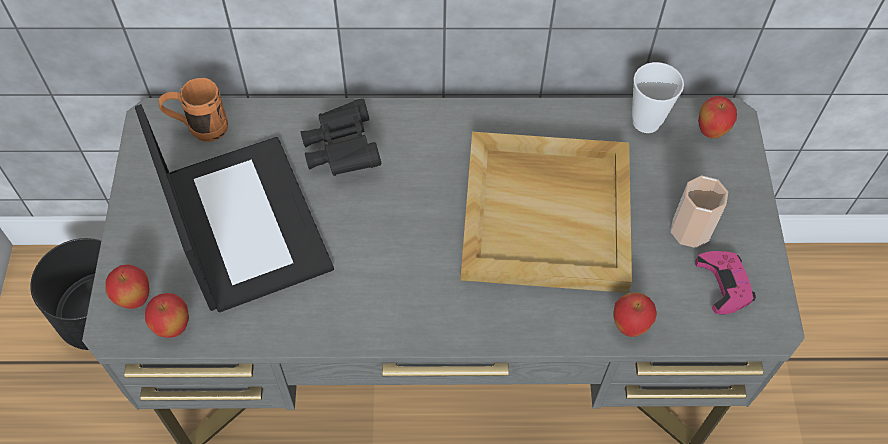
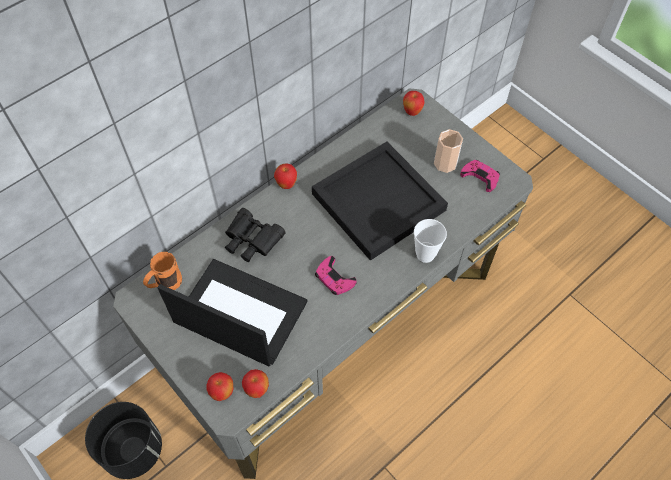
camera: 40 degrees left, 0 degrees up
(394, 268) = (334, 278): none -> pink game controller
(547, 214) = (378, 201): beige tray -> black tray
(629, 326) = (460, 224): apple -> apple (286, 185)
(646, 122) = (380, 127): cup -> cup (425, 254)

